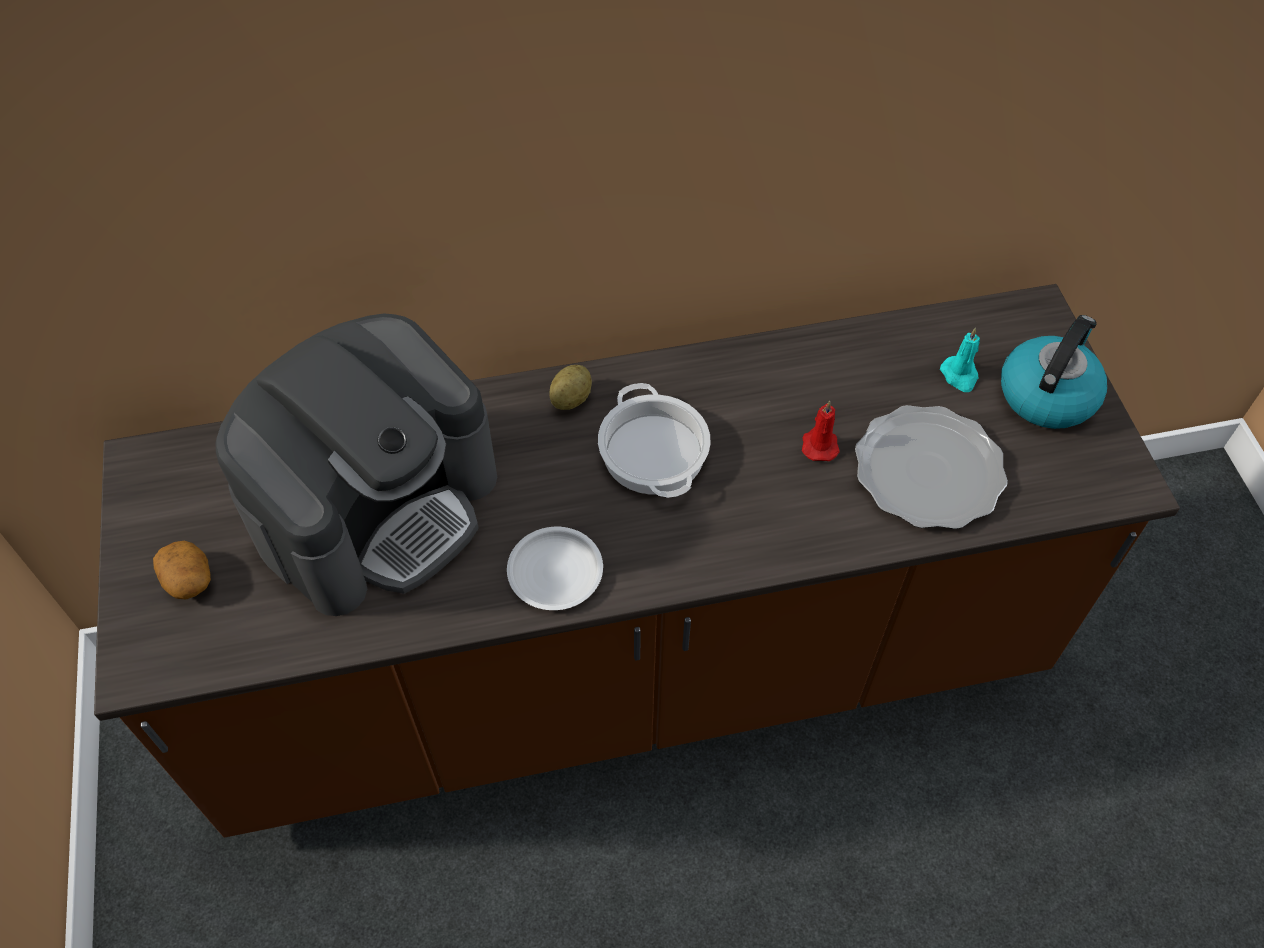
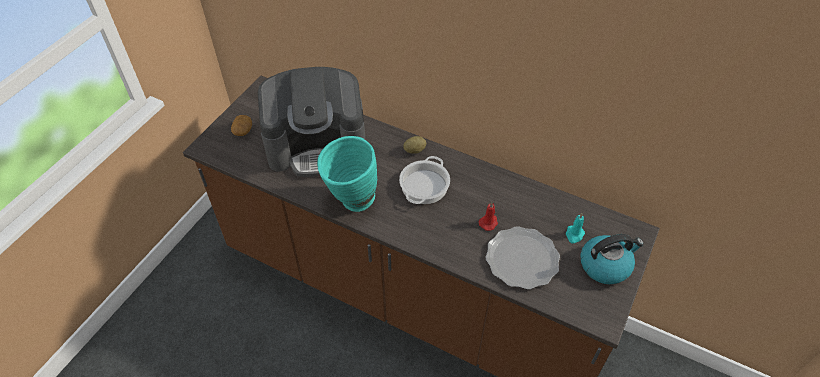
camera: 40 degrees right, 5 degrees down
(556, 572) = (351, 202): white plate -> turquoise vase

